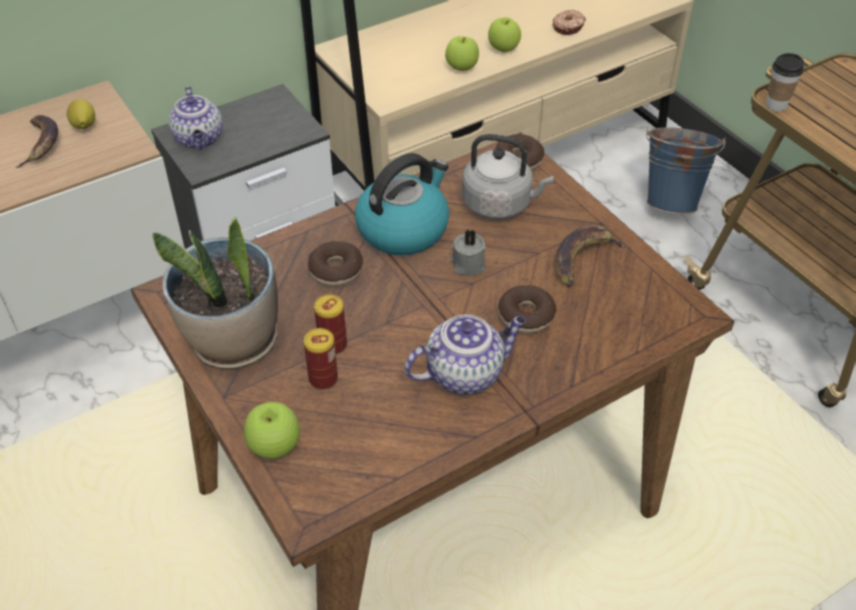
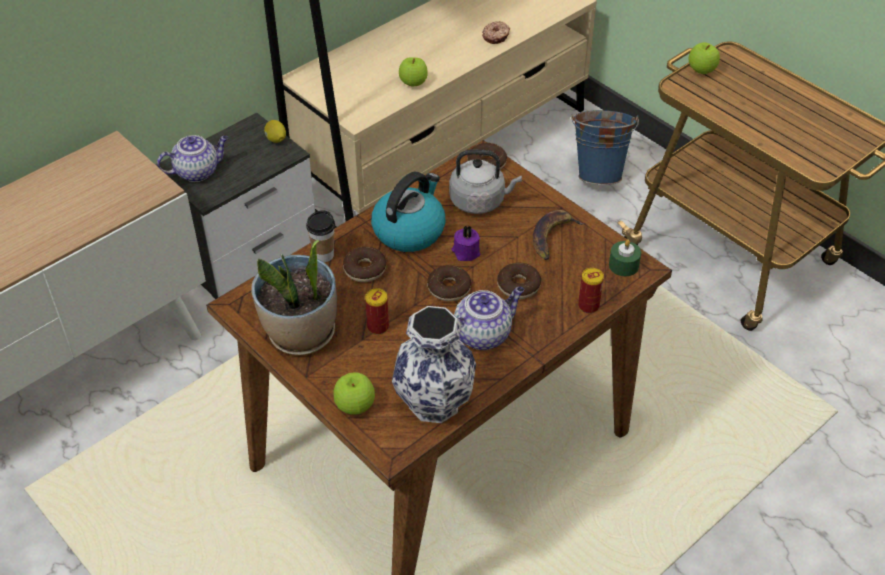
camera: 10 degrees left, 0 degrees up
(41, 144) = (78, 194): banana -> none
(84, 126) = (110, 174): lemon -> lemon (276, 140)
(200, 140) = (197, 171): teapot -> teapot turned 90 degrees counterclockwise
(323, 379) = (377, 353): can -> can (588, 306)
(381, 458) = (435, 403): none -> vase
(435, 307) = (449, 288): none -> donut
(467, 264) = (465, 252): grey candle -> purple candle
(503, 49) = (445, 62): apple -> apple (701, 70)
(670, 306) = (623, 265): none -> green candle
(776, 105) = (679, 92): cup -> cup (323, 255)

